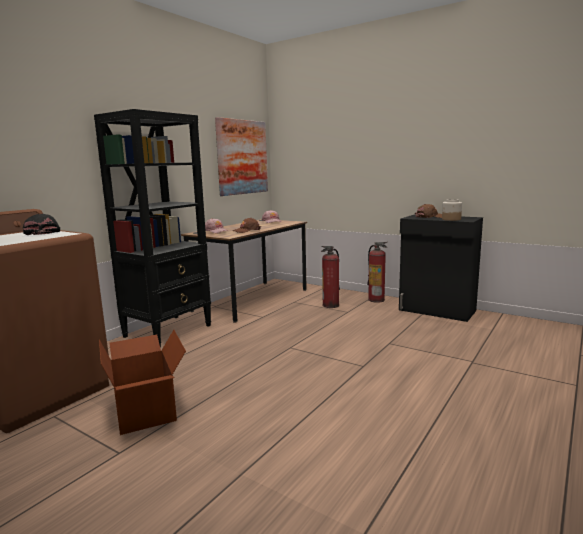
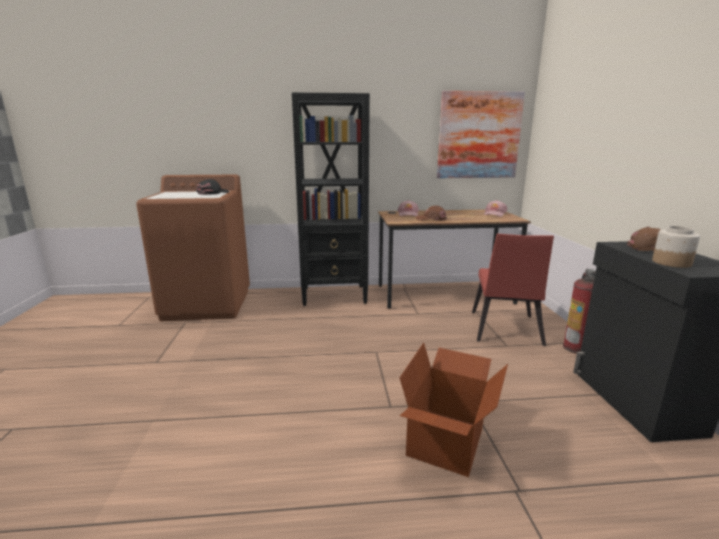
camera: 50 degrees right, 5 degrees up
(146, 411) = (212, 345): cardboard box -> cardboard box (447, 441)
(330, 305) = (504, 330): fire extinguisher -> red chair

